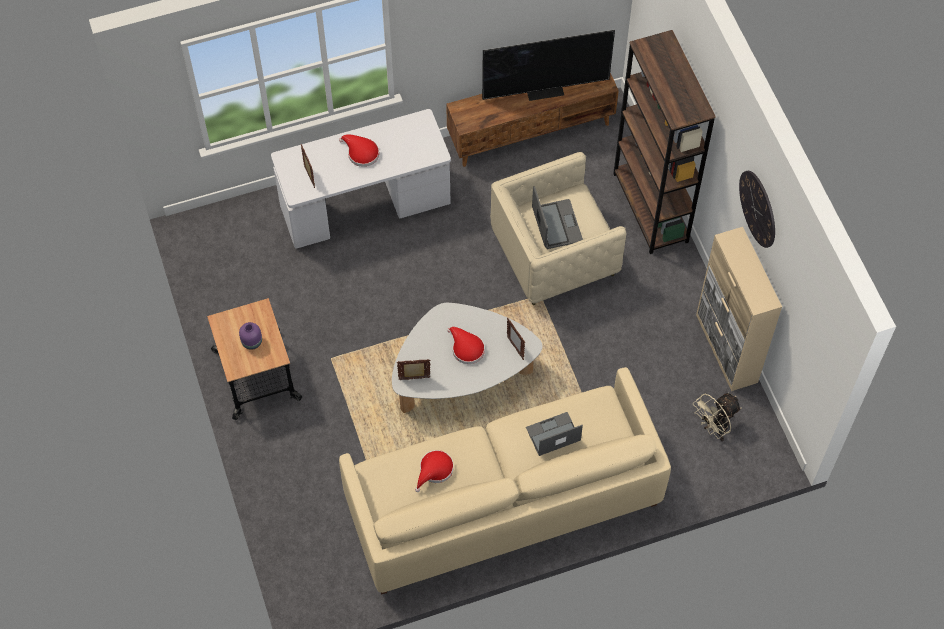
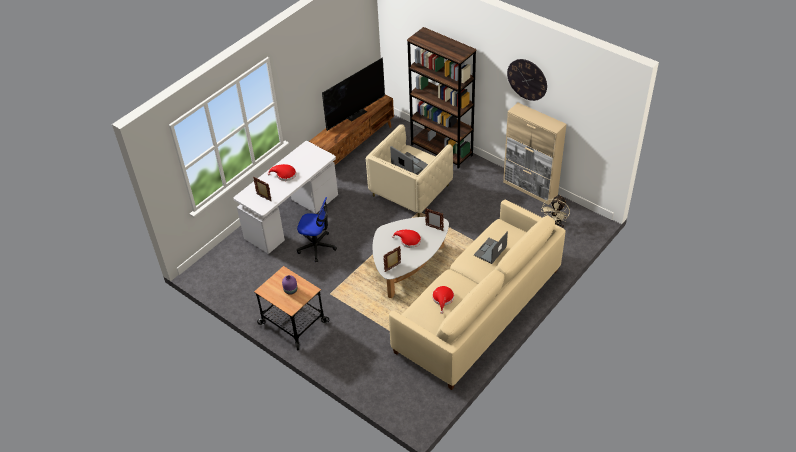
camera: 30 degrees left, 15 degrees down
(364, 274) = (317, 247): none -> office chair

